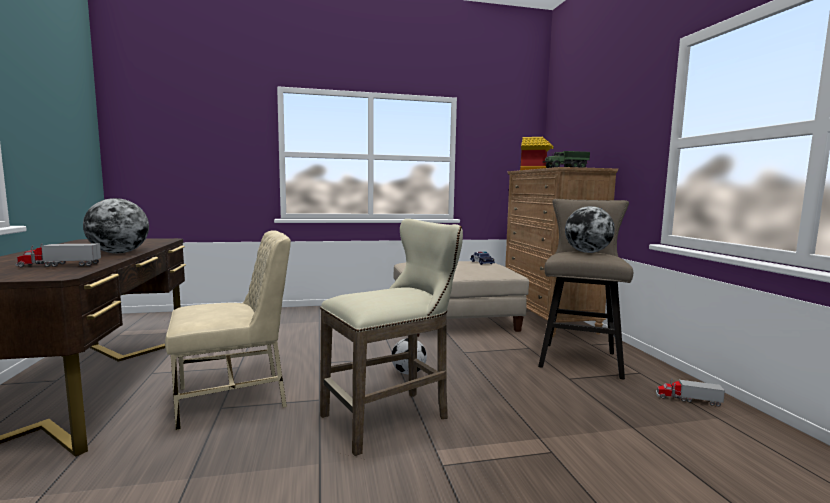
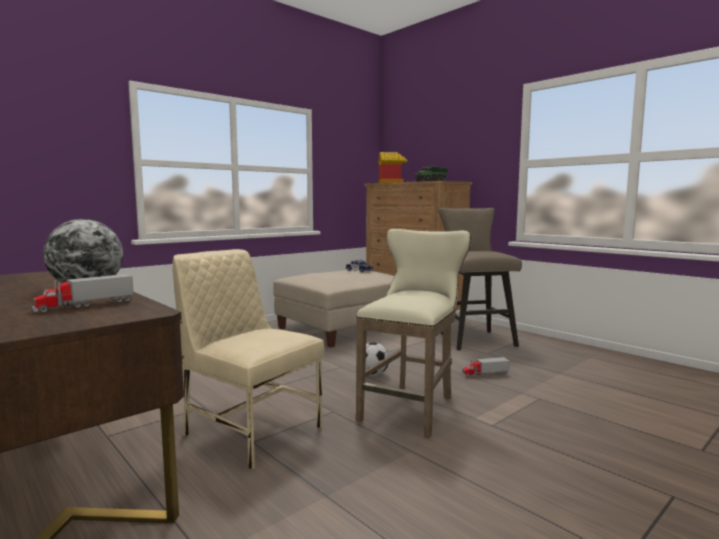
camera: 30 degrees left, 0 degrees up
(234, 398) = (250, 431): beige chair -> beige chair turned 90 degrees counterclockwise
(587, 252) = (481, 251): globe -> none
(687, 399) = (565, 350): toy truck -> toy truck (484, 374)

